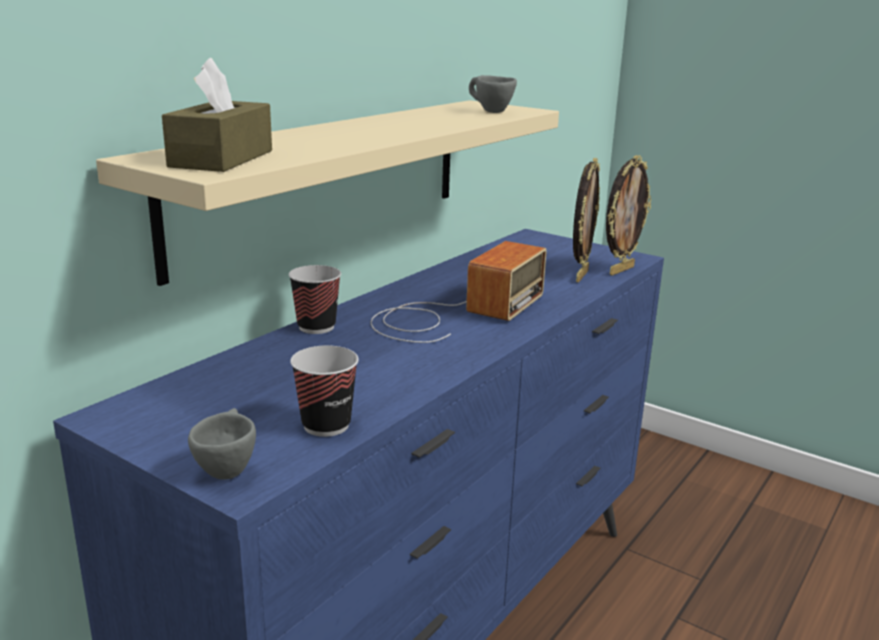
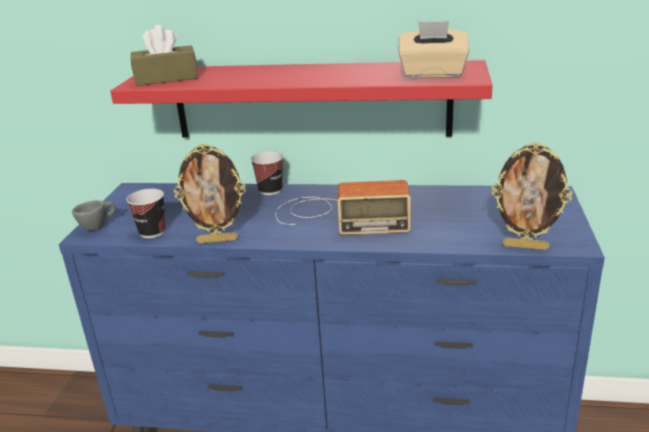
camera: 65 degrees right, 5 degrees up
(327, 179) = (310, 100): beige shelf -> red shelf
(488, 111) = (432, 74): grey cup -> beige tissue box
(580, 275) = (482, 234): picture frame -> picture frame (218, 240)

